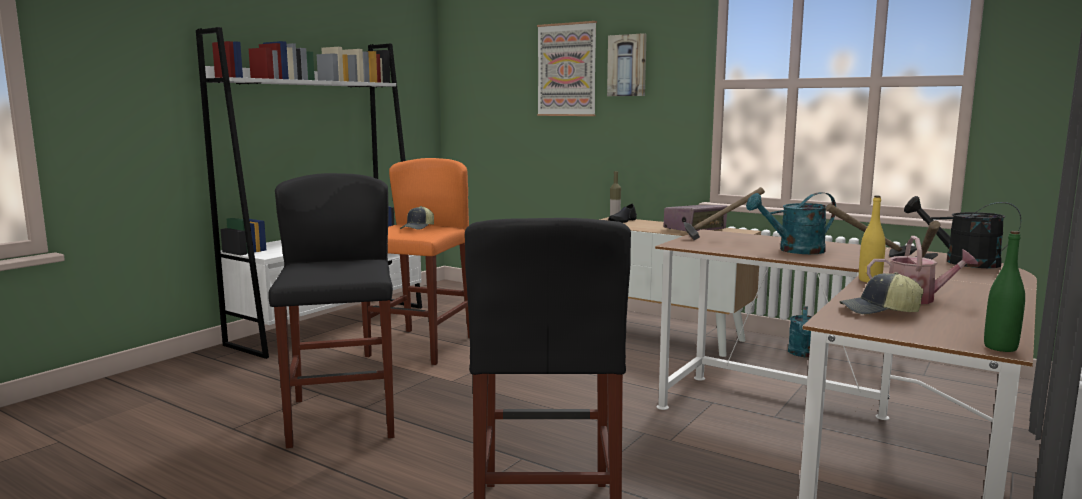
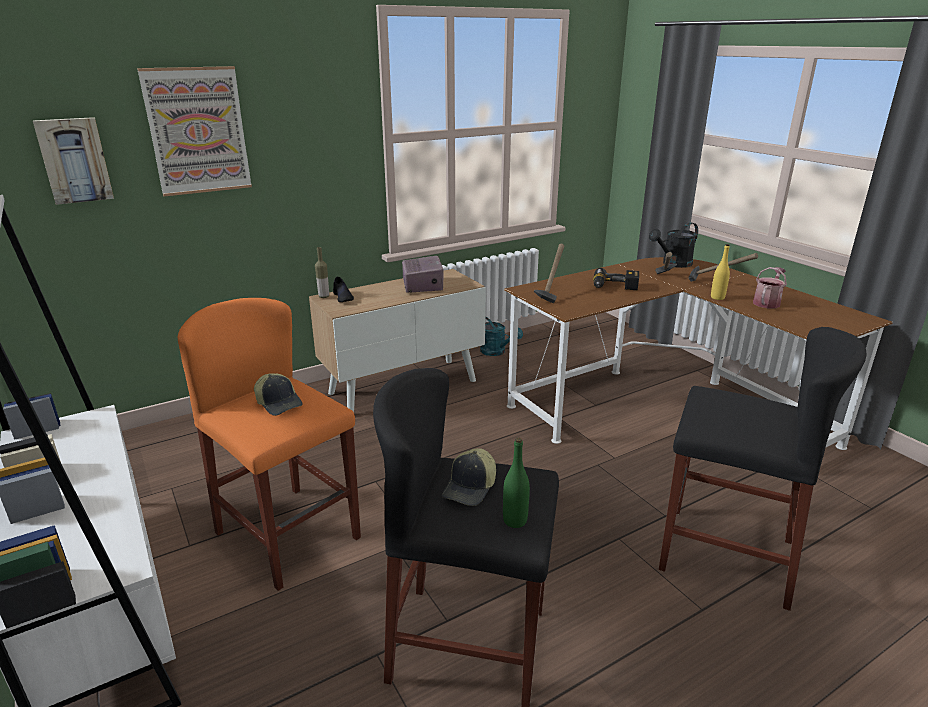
camera: 65 degrees left, 15 degrees up
(627, 65) = (284, 122): picture -> picture (74, 160)
(794, 250) = (614, 287): turquoise watering can -> power drill
(879, 311) = (797, 319): cap -> cap (471, 488)
(1000, 347) = (870, 319): green bottle -> green bottle (515, 520)

